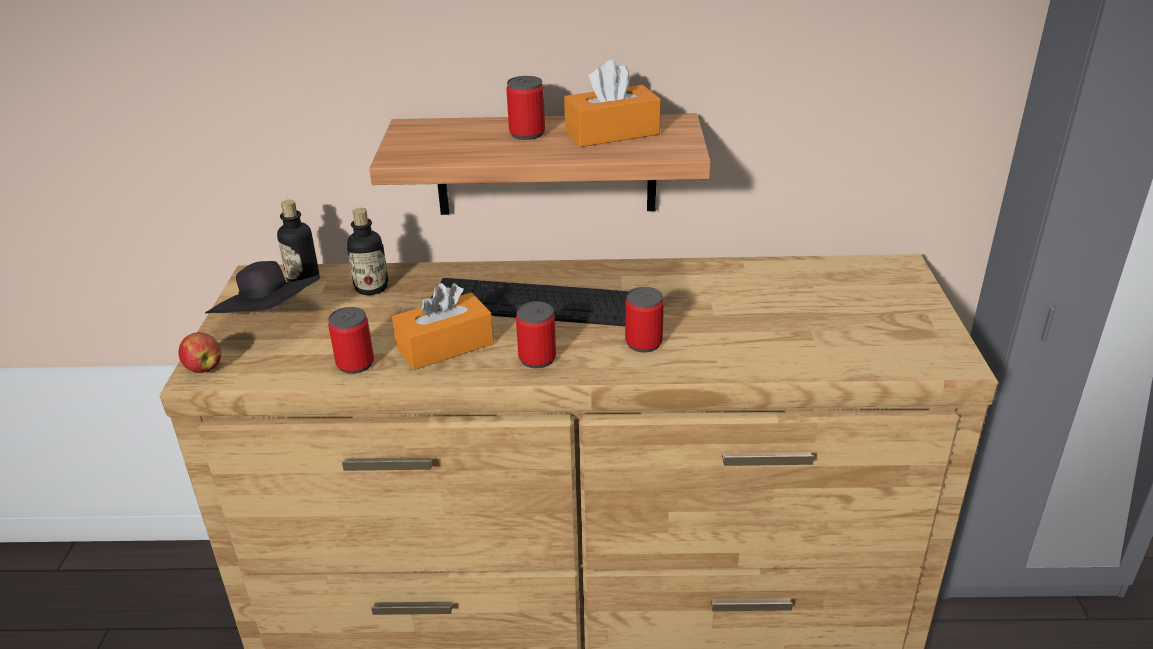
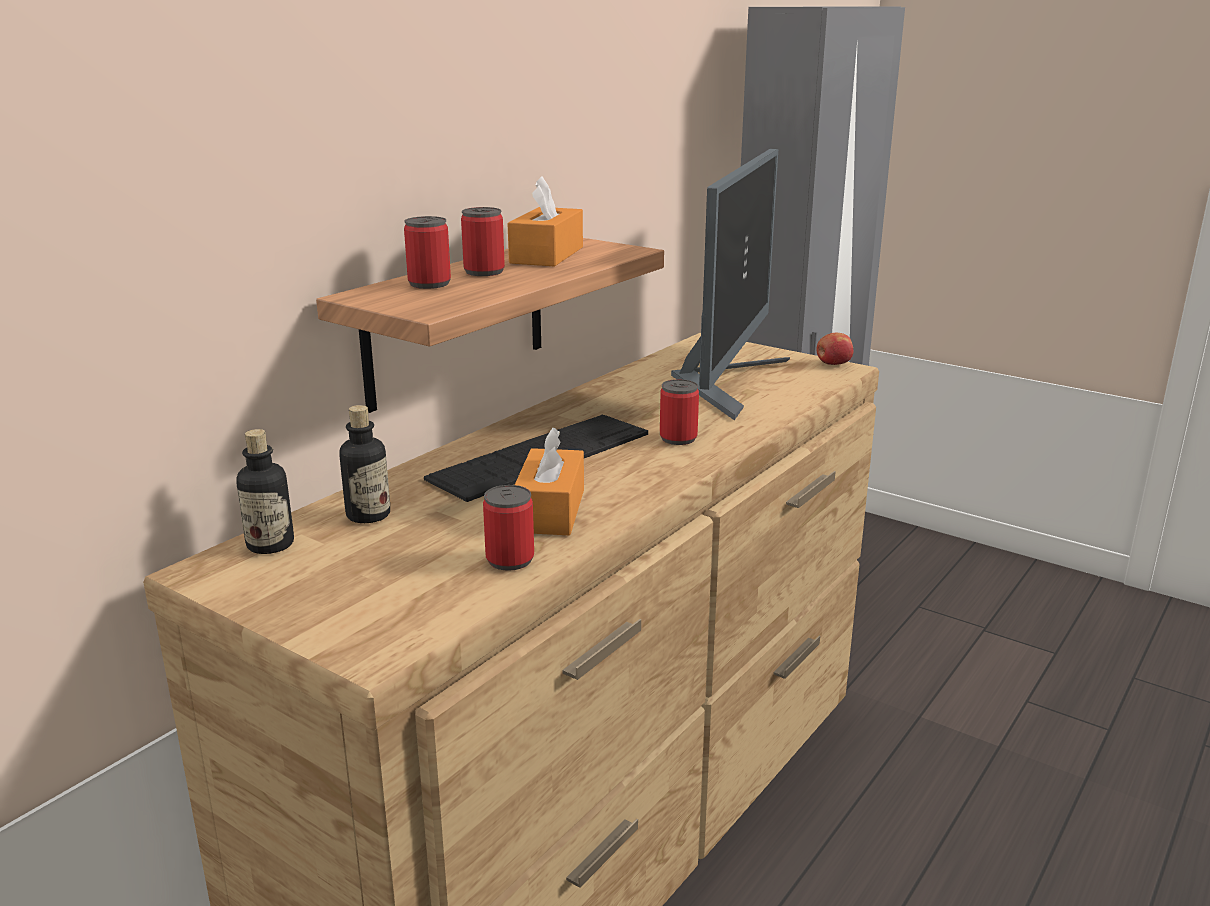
camera: 55 degrees left, 10 degrees down
(203, 368) = (365, 649): apple -> apple (833, 364)
(272, 322) = (336, 584): black hat -> none
(537, 358) = (637, 480): can -> can (429, 284)
(808, 315) = (726, 382): none -> monitor

